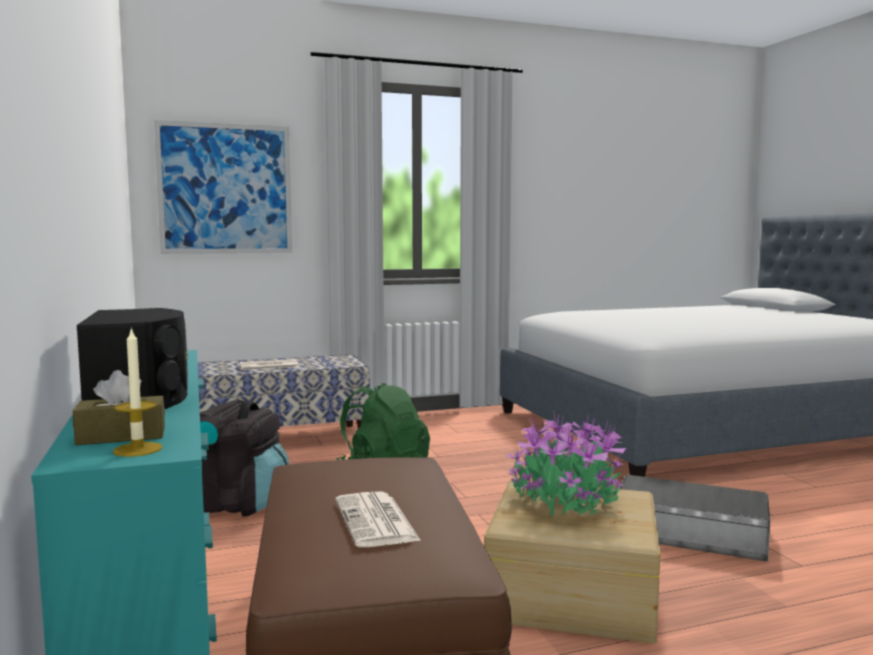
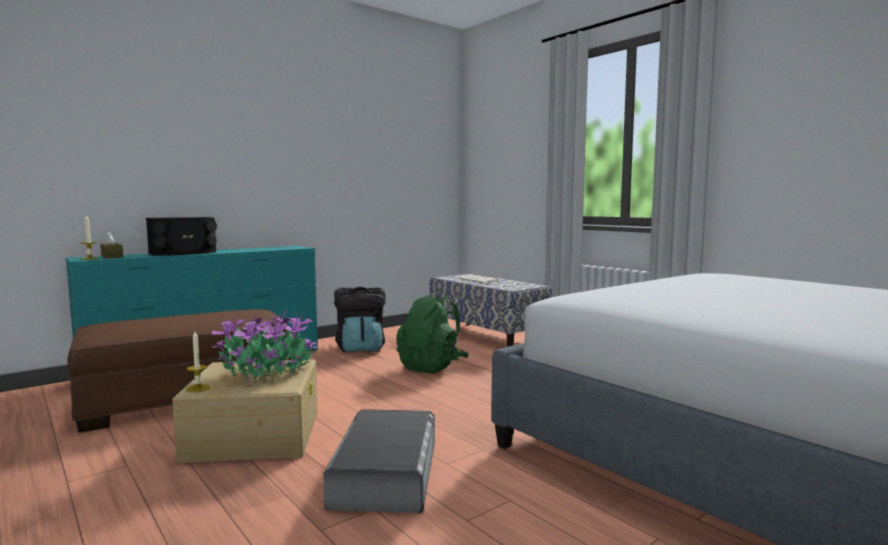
camera: 70 degrees right, 0 degrees up
(225, 189) = (502, 155): picture -> none
(377, 521) = (155, 323): newspaper -> none
(626, 537) = (198, 388): none -> candle

